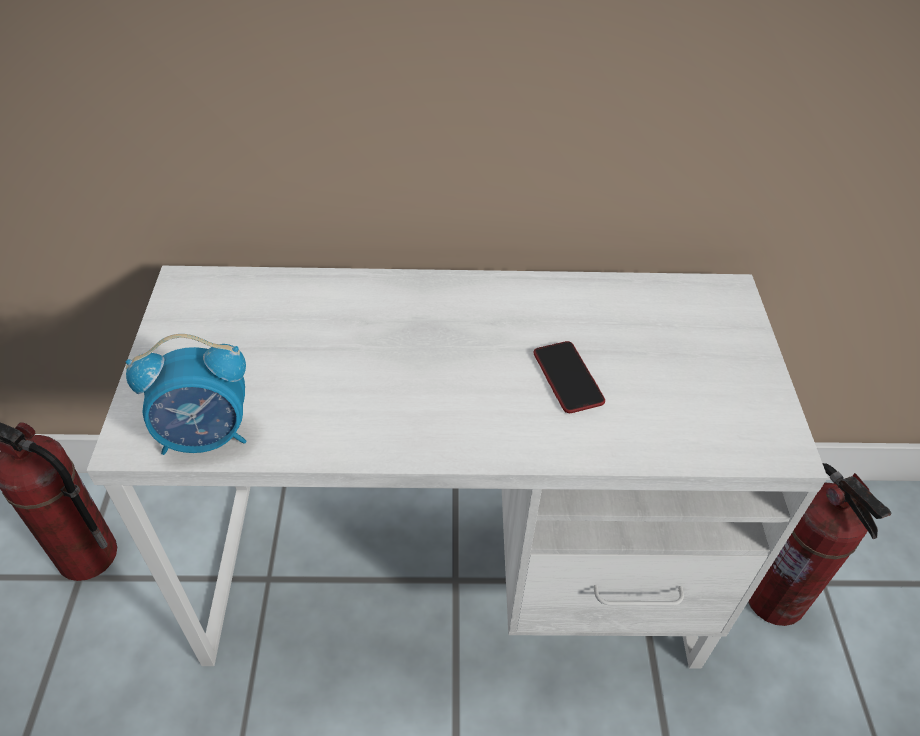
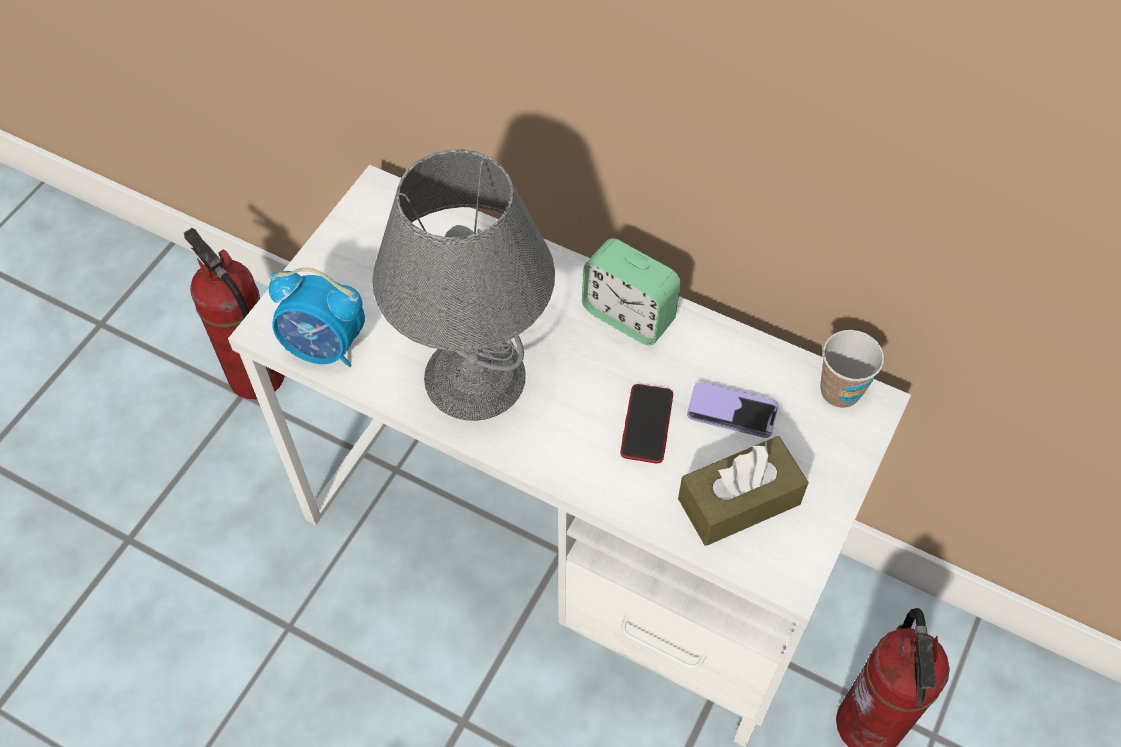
camera: 30 degrees right, 10 degrees up
(382, 400) = (476, 376): none -> grey table lamp
(487, 299) = (628, 315): none -> alarm clock
(630, 339) = (732, 411): none -> phone
(693, 406) = (739, 501): none -> brown tissue box
(700, 291) = (840, 391): none -> cup

